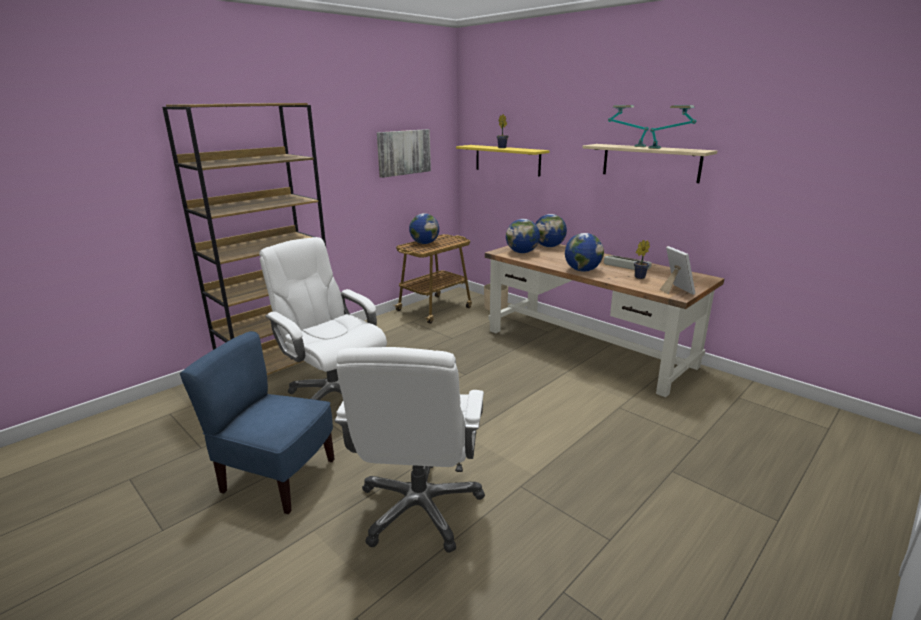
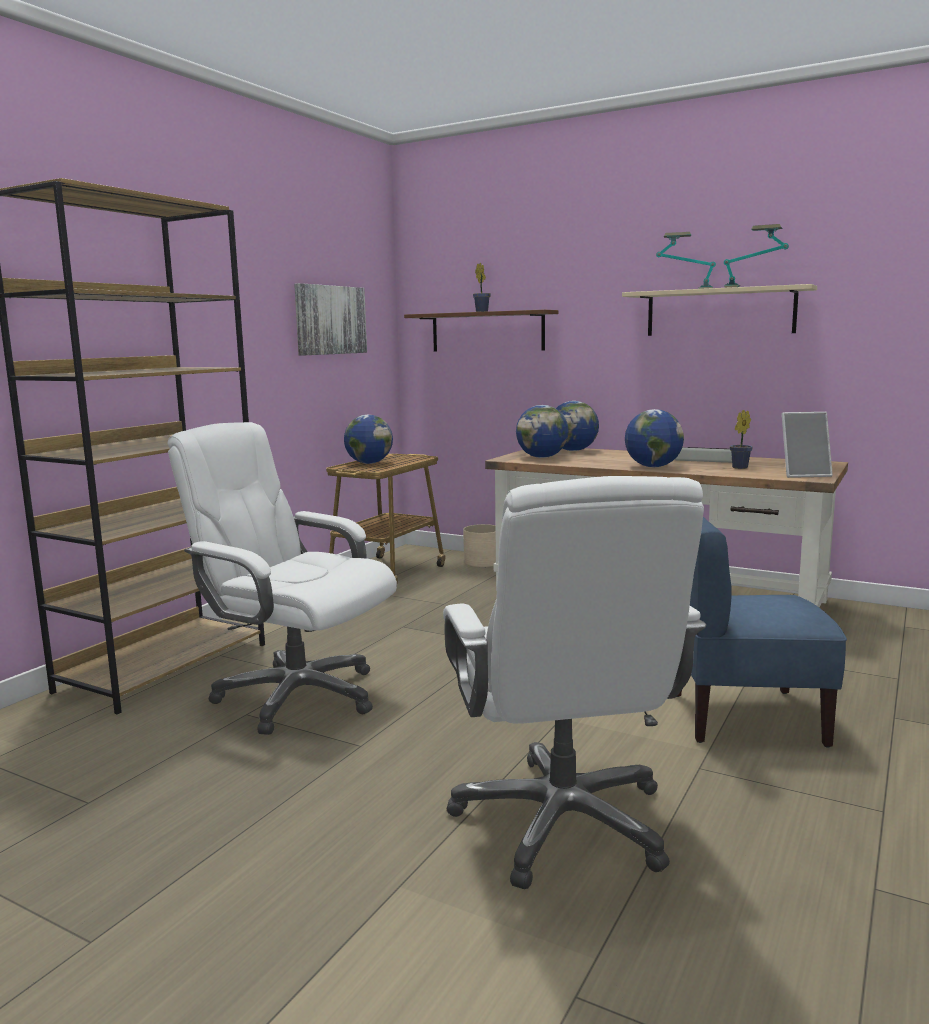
camera: 15 degrees left, 10 degrees down
(277, 478) = (275, 822): blue chair -> blue chair (745, 718)
(507, 160) = (487, 331): yellow shelf -> brown shelf
(675, 290) = (803, 474): picture frame -> picture frame turned 120 degrees clockwise

